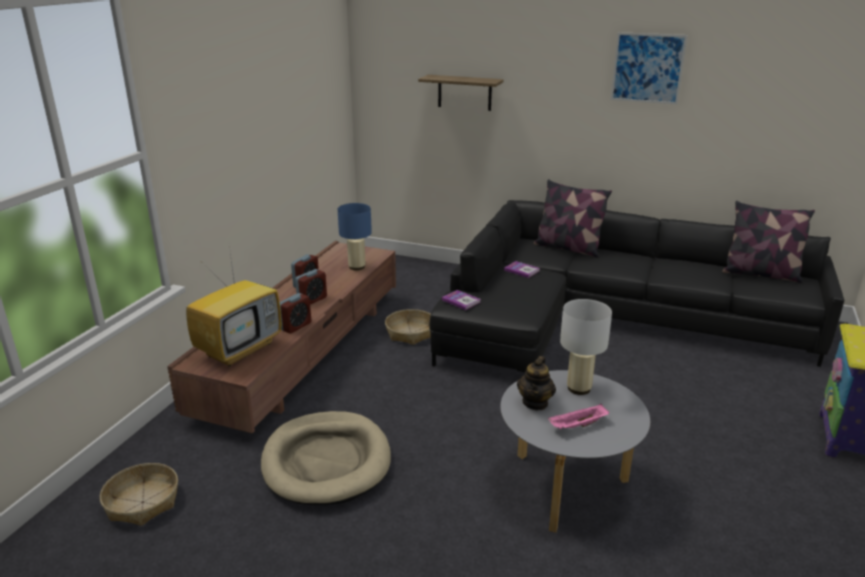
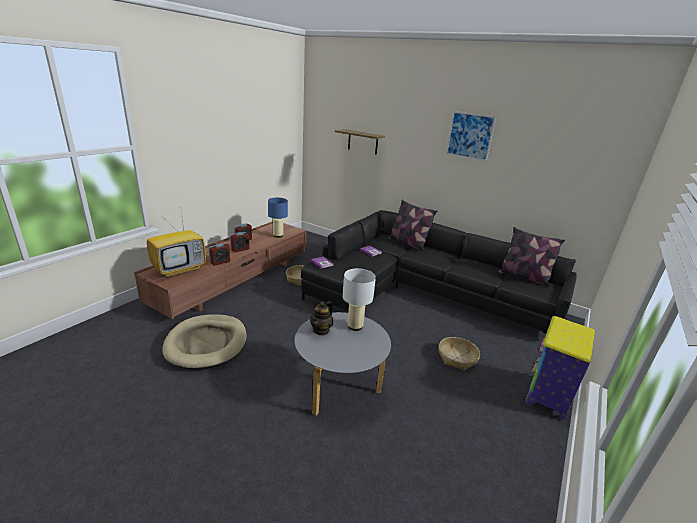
camera: 10 degrees right, 0 degrees up
(143, 502) = (93, 346): basket -> basket (457, 358)
(577, 426) = (338, 349): pink tray -> none

